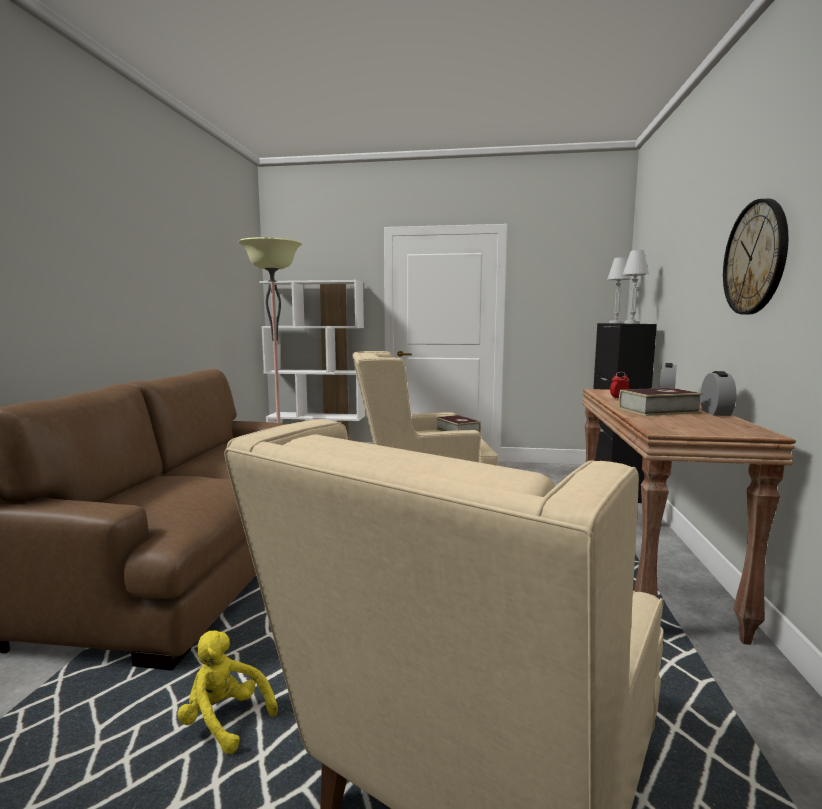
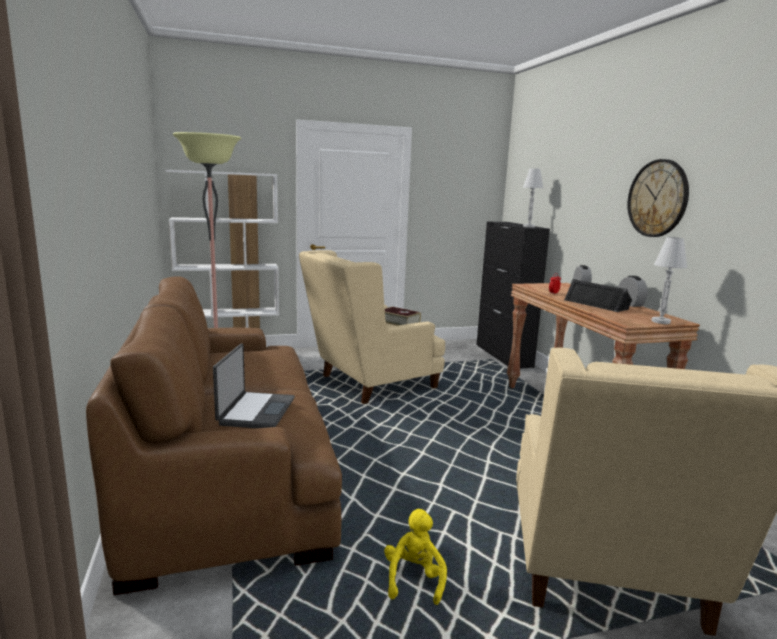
camera: 25 degrees left, 5 degrees up
(170, 493) = (255, 411): none -> laptop
(224, 720) = (414, 579): yellow plush toy -> yellow plush toy turned 90 degrees clockwise
(616, 323) = (505, 222): white table lamp -> white table lamp (660, 322)
(658, 410) = (597, 304): book -> black speaker

